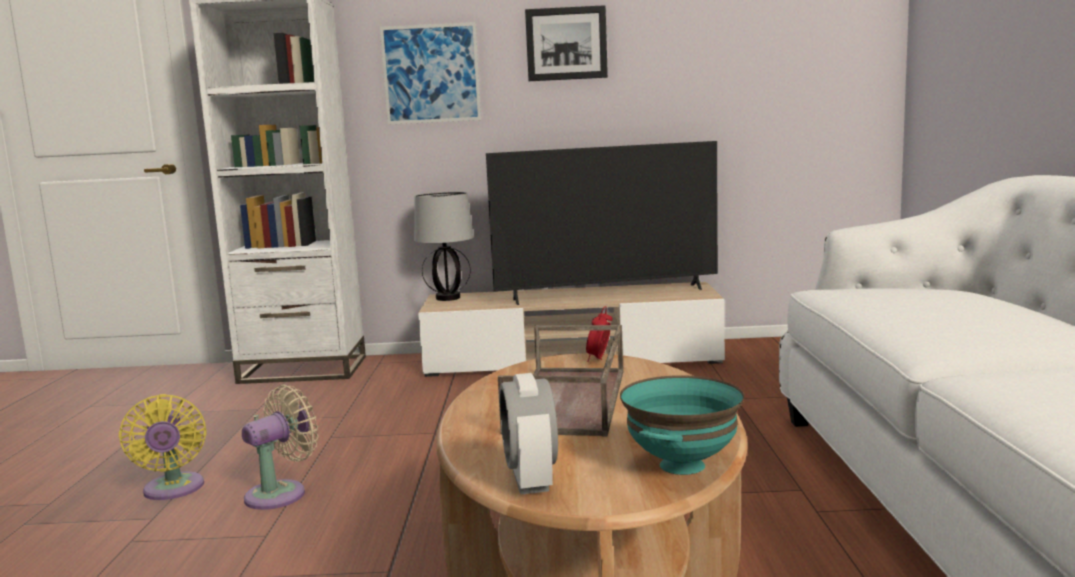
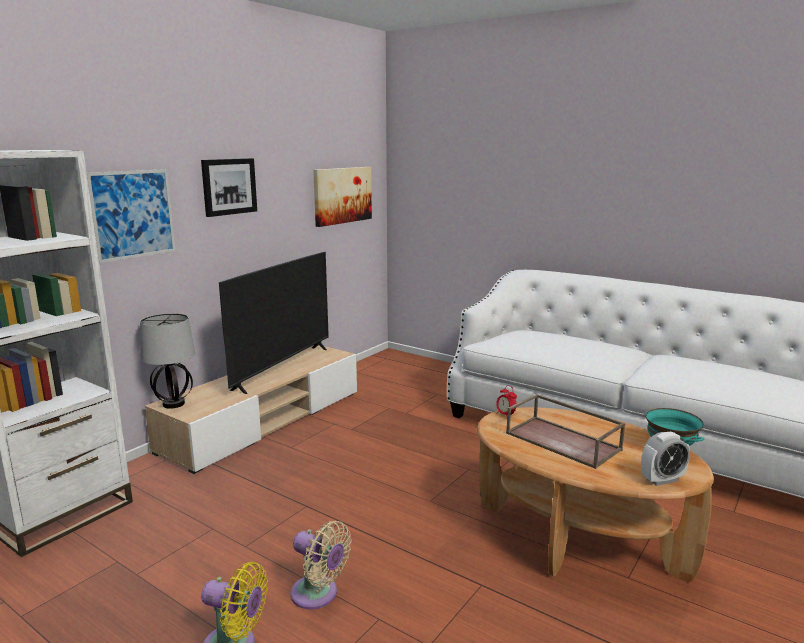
camera: 55 degrees left, 5 degrees up
(281, 493) = (318, 595): beige fan -> beige fan turned 135 degrees clockwise
(530, 480) = (662, 480): alarm clock -> alarm clock turned 45 degrees counterclockwise
(787, 60) = (342, 195): none -> picture

